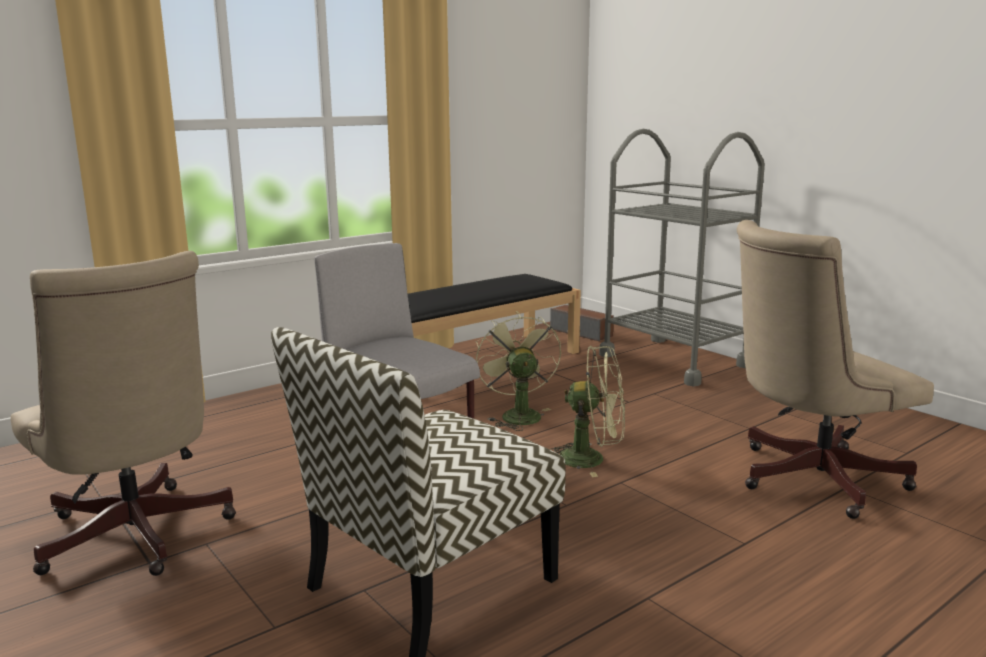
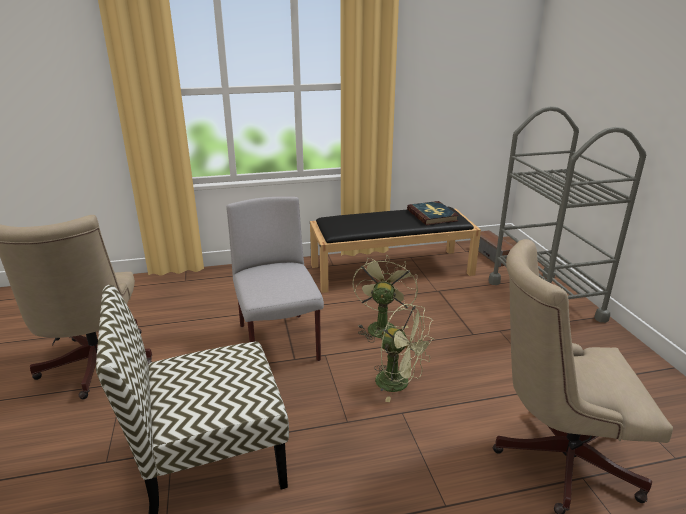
camera: 25 degrees right, 10 degrees up
(516, 281) = (432, 215): none -> book

